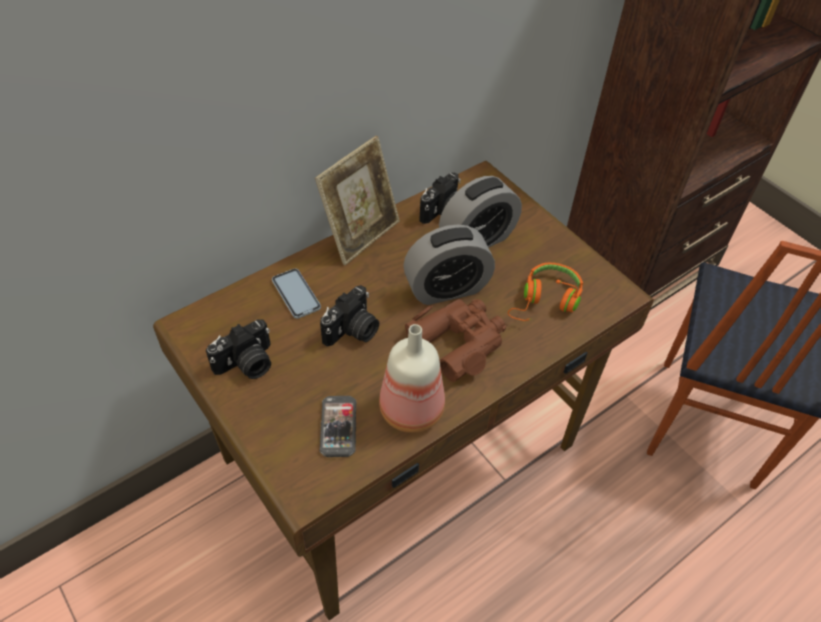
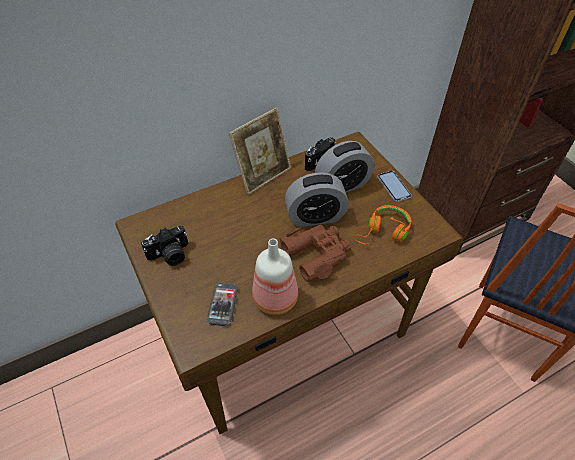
camera: 10 degrees right, 0 degrees up
(296, 294) = (212, 211): phone -> phone (393, 187)
(353, 331) = (245, 240): camera -> none

